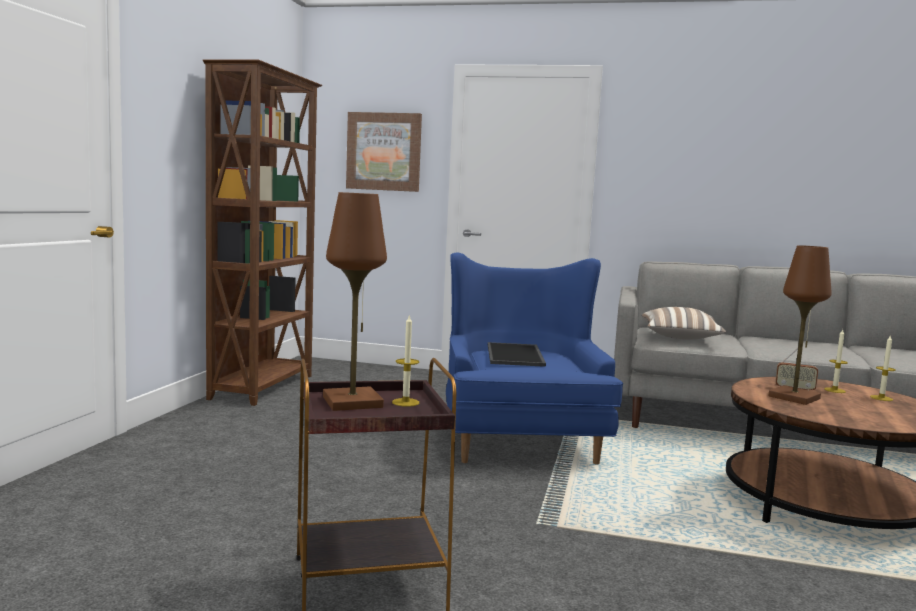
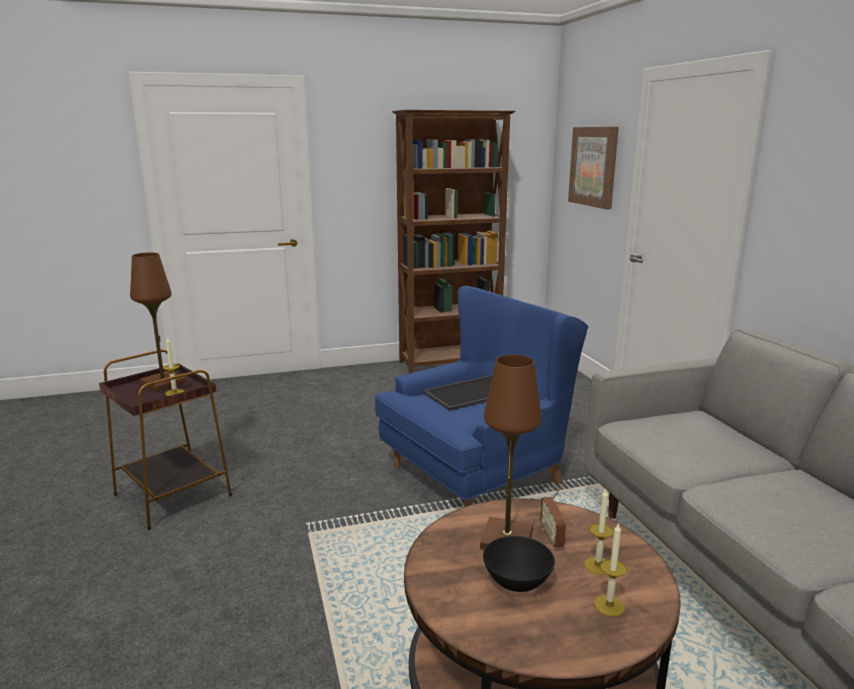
camera: 60 degrees right, 10 degrees up
(680, 338) = (671, 437): pillow -> none
(855, 407) = (516, 584): none -> black bowl

